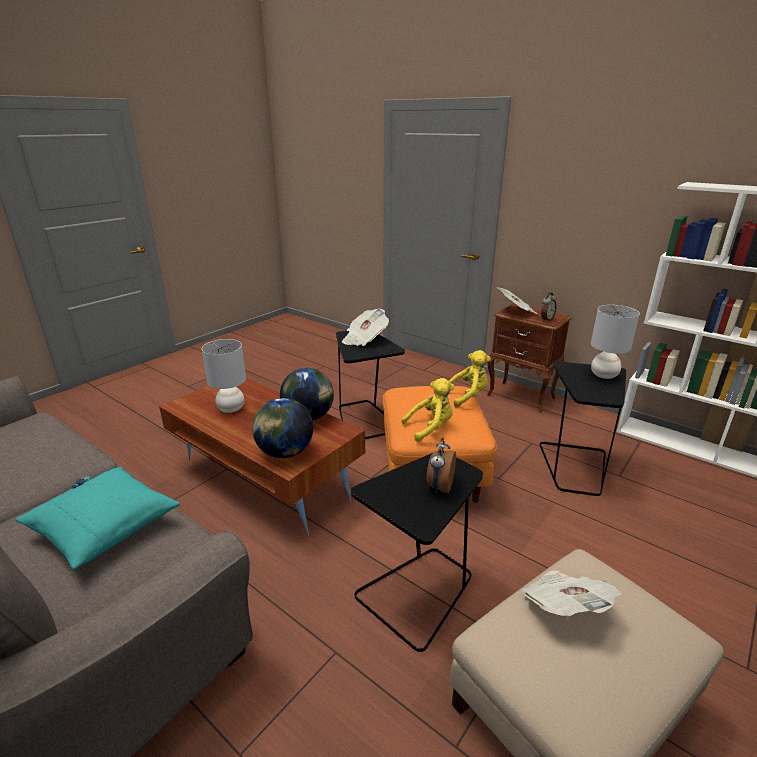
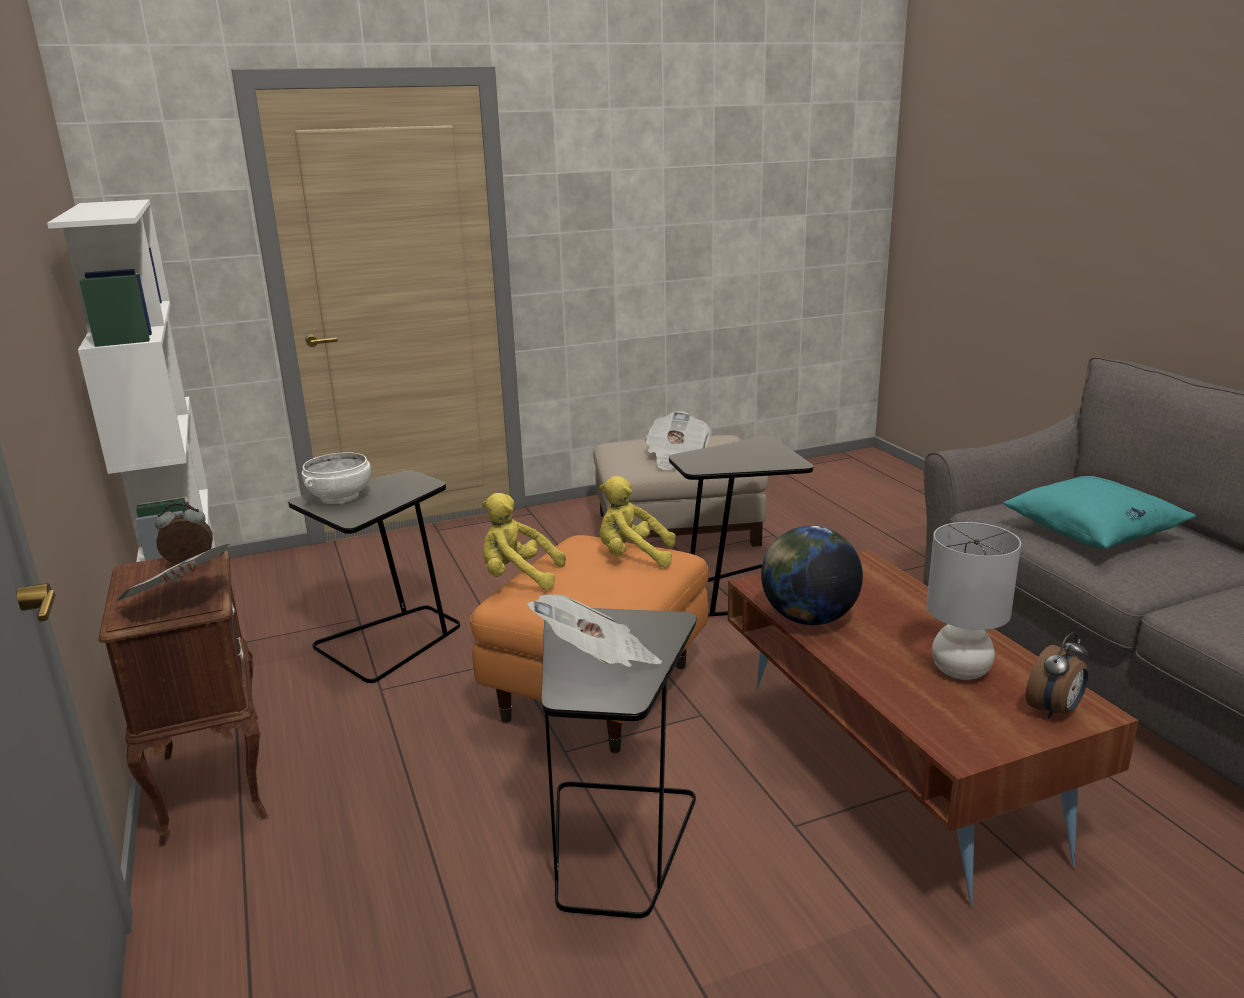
camera: 150 degrees left, 5 degrees down
(285, 452) = (866, 577): globe -> none
(439, 487) = (724, 454): alarm clock -> alarm clock (1054, 711)
(603, 375) = (340, 497): grey table lamp -> white bowl

